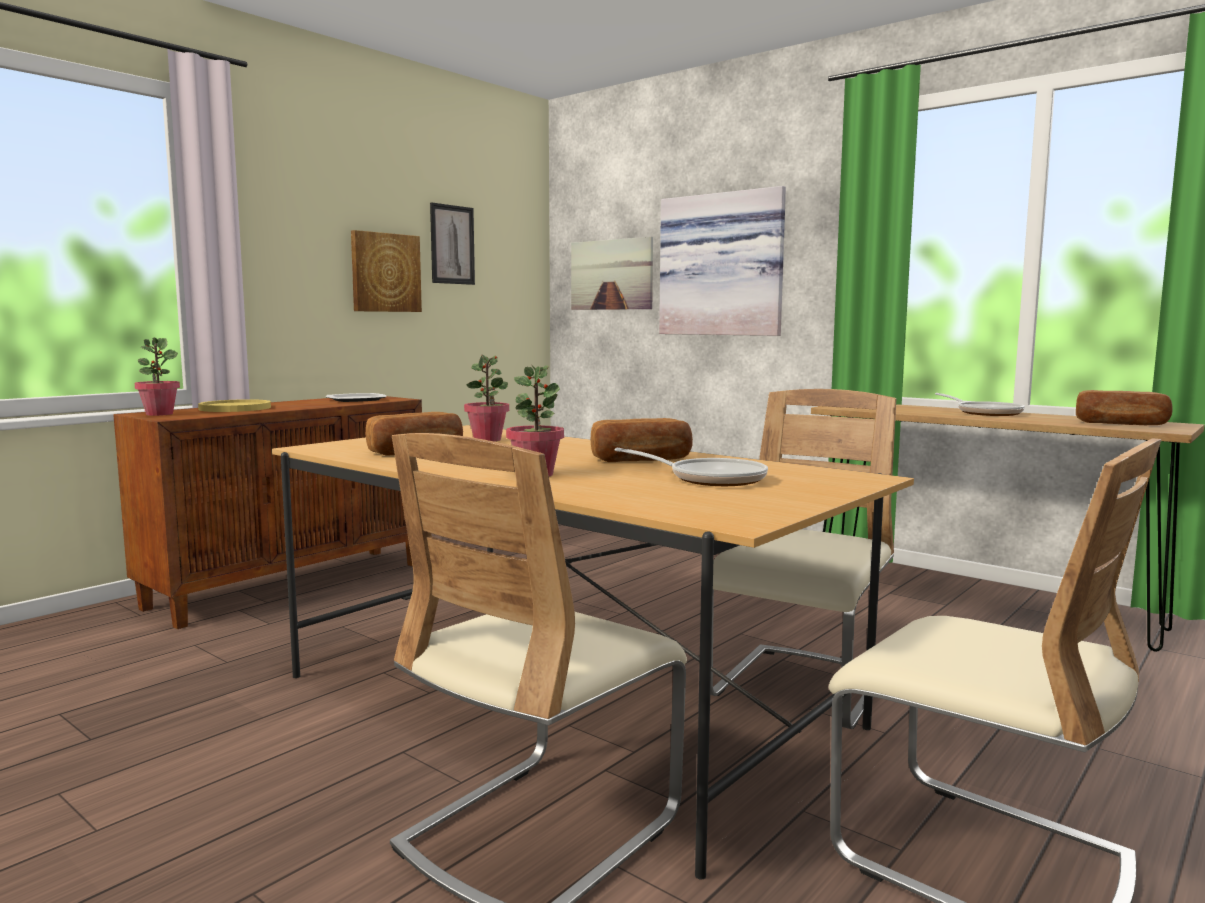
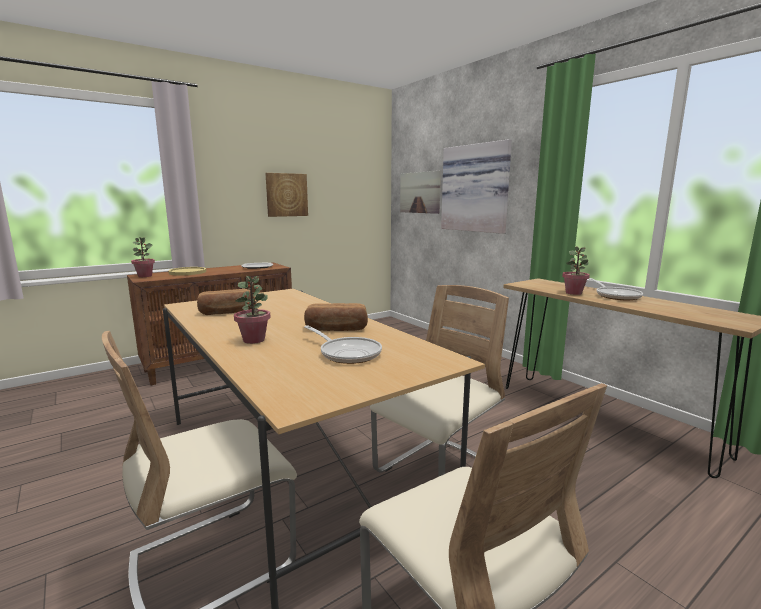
camera: 15 degrees right, 5 degrees up
(452, 244) = (328, 177): picture -> none
(487, 440) = (281, 303): potted plant -> potted plant (574, 293)
(1121, 423) = (706, 314): bread -> none

